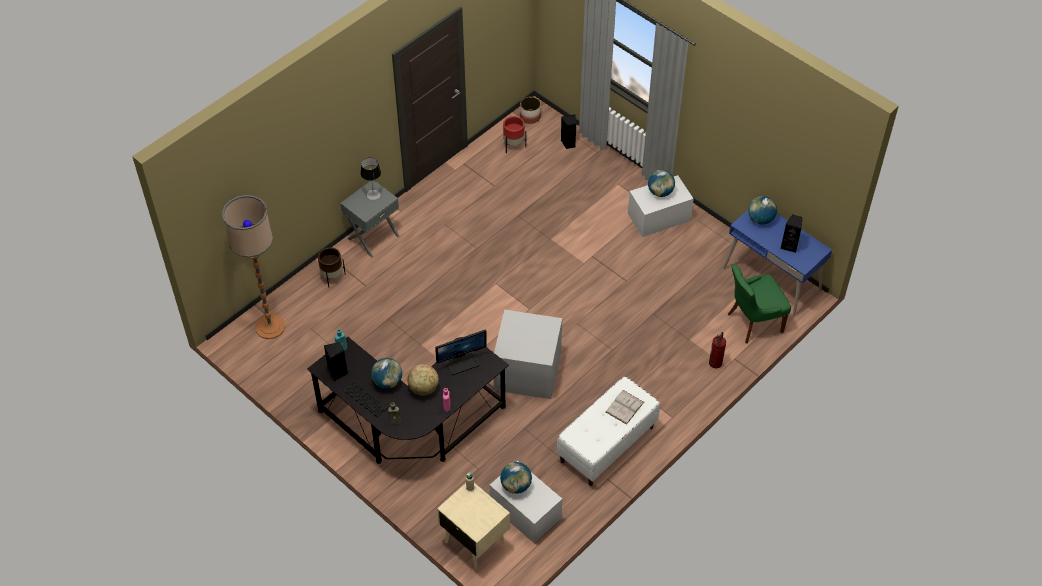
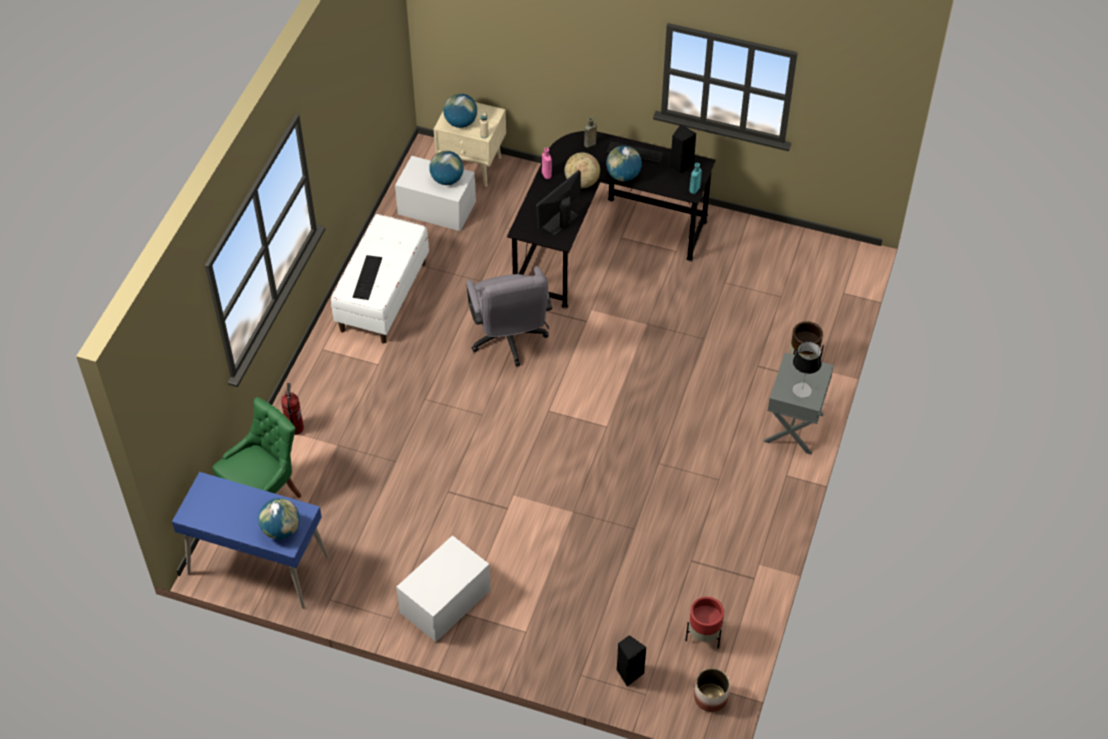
camera: 155 degrees right, 0 degrees up
(270, 327) = (825, 282): floor lamp -> none
(528, 370) = (509, 341): grey storage box -> grey office chair
(624, 407) = (367, 277): white book -> keyboard
(660, 192) = (445, 578): globe -> globe (460, 122)
(790, 246) = (230, 505): black speaker -> none

